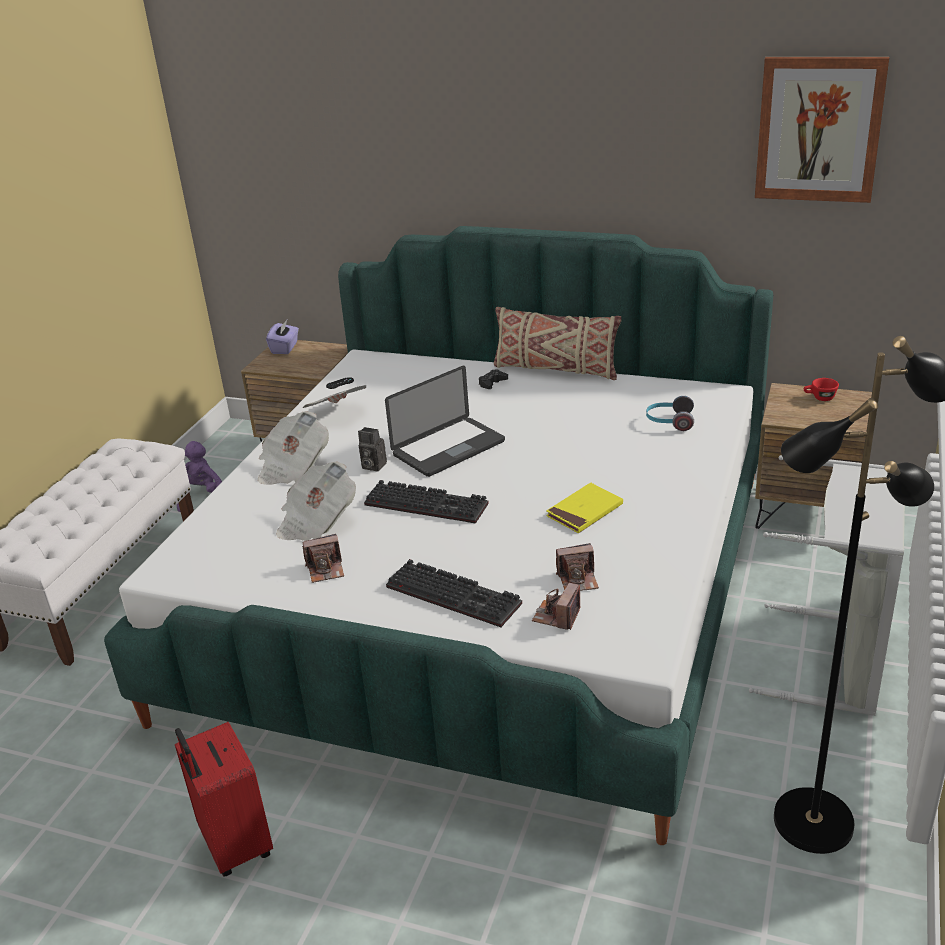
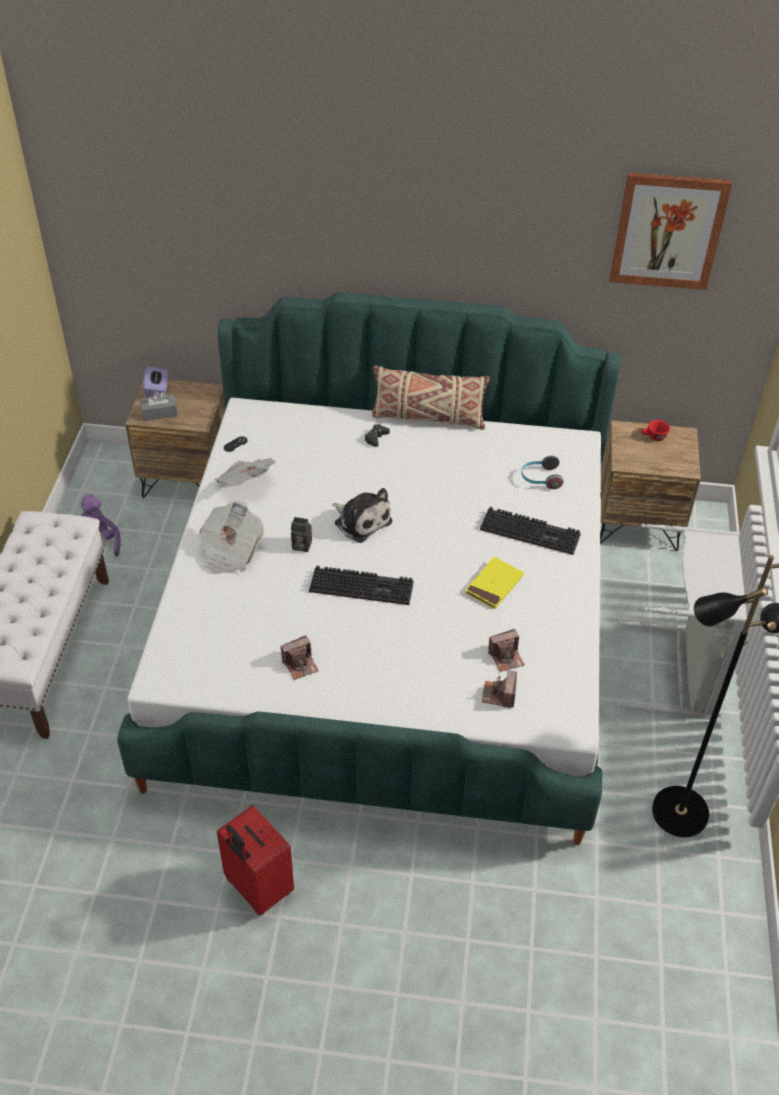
camera: 15 degrees left, 15 degrees up
(279, 363) = (159, 413): none -> grey tissue box
(316, 522) = (274, 614): newspaper -> none
(448, 448) = (361, 521): laptop -> plush toy
(456, 595) = (415, 681): keyboard -> keyboard (532, 531)

